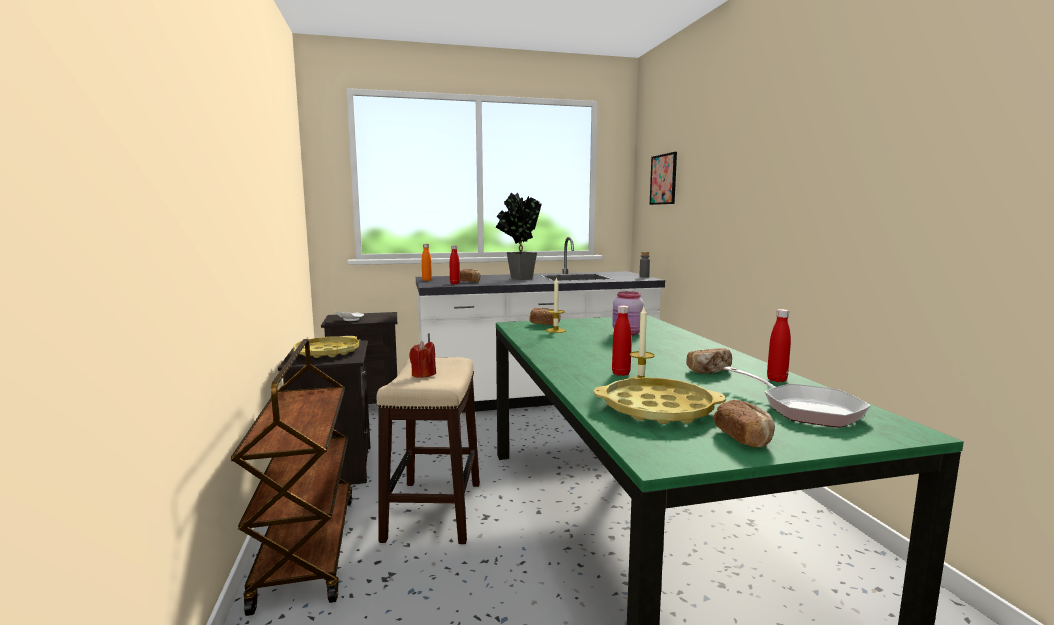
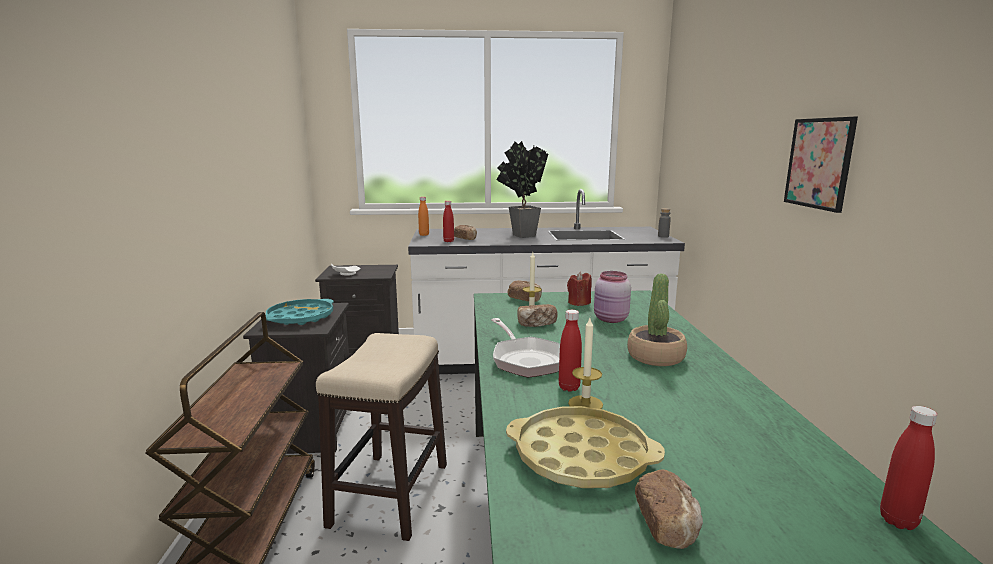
camera: 10 degrees right, 5 degrees up
(327, 352) = (300, 317): yellow tray -> turquoise tray
(423, 374) = (374, 358): red candle -> red candle (579, 303)
(663, 179) = (692, 125): picture -> picture (819, 163)
(678, 353) = (656, 357): none -> potted plant
(709, 371) = (679, 391): bread -> bread (537, 324)
(776, 380) = (760, 414): red bottle -> red bottle (898, 521)
(805, 409) = (775, 476): frying pan -> frying pan (526, 360)

